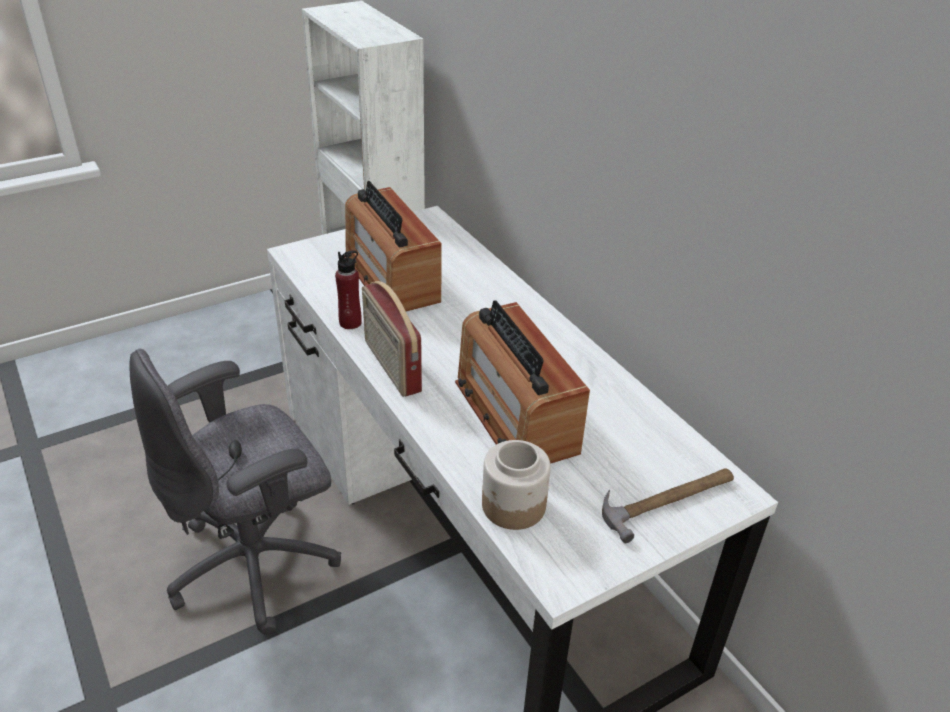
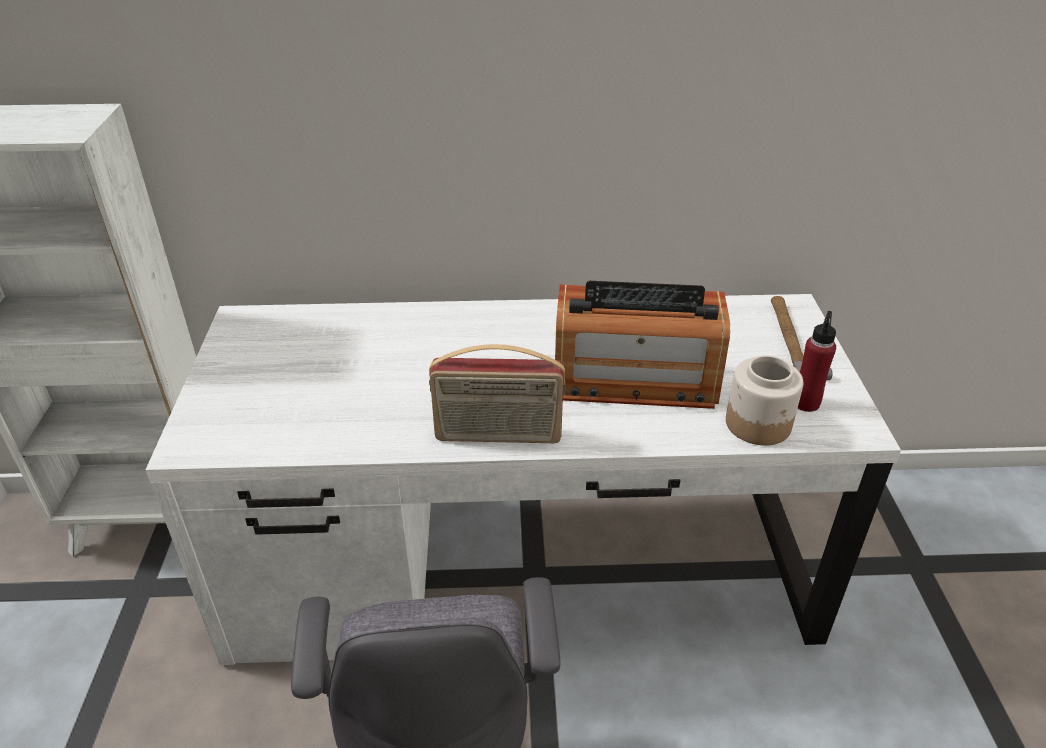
camera: 60 degrees left, 0 degrees up
(350, 322) = (389, 442): red bottle -> red bottle (805, 402)
(391, 278) = (331, 384): radio -> none

